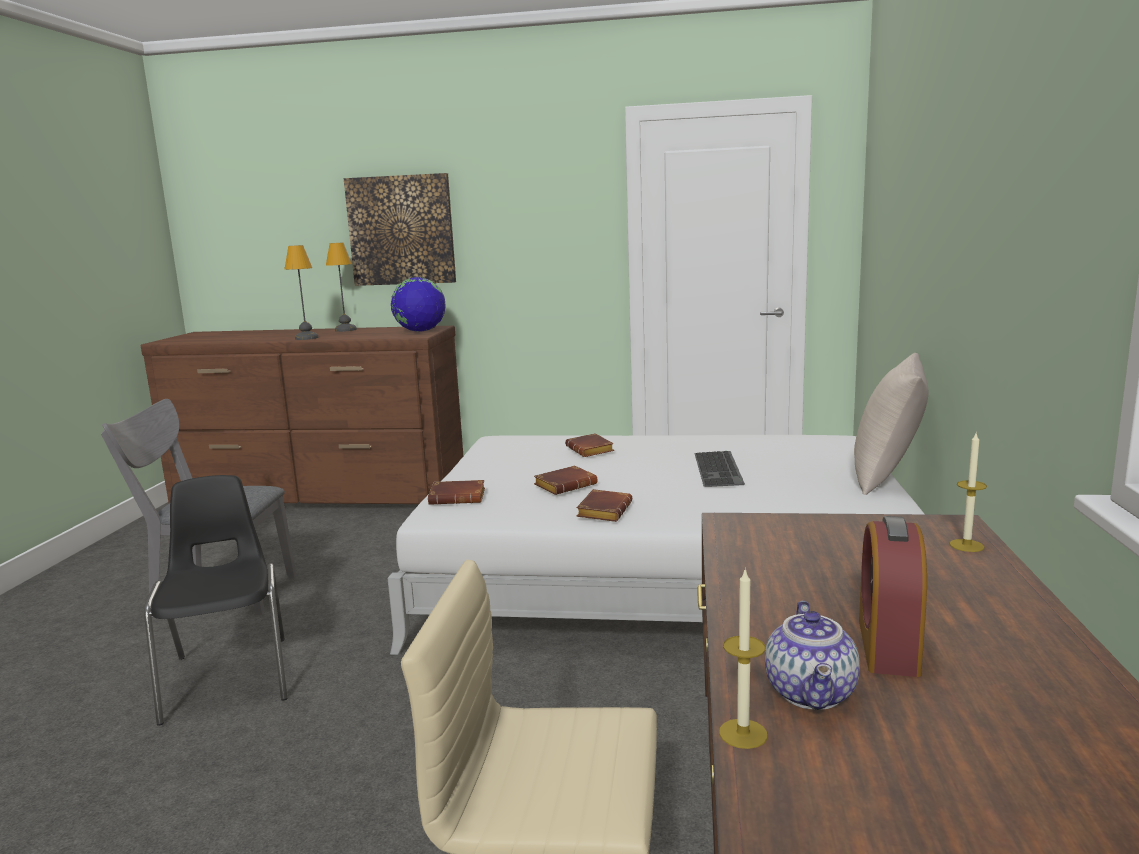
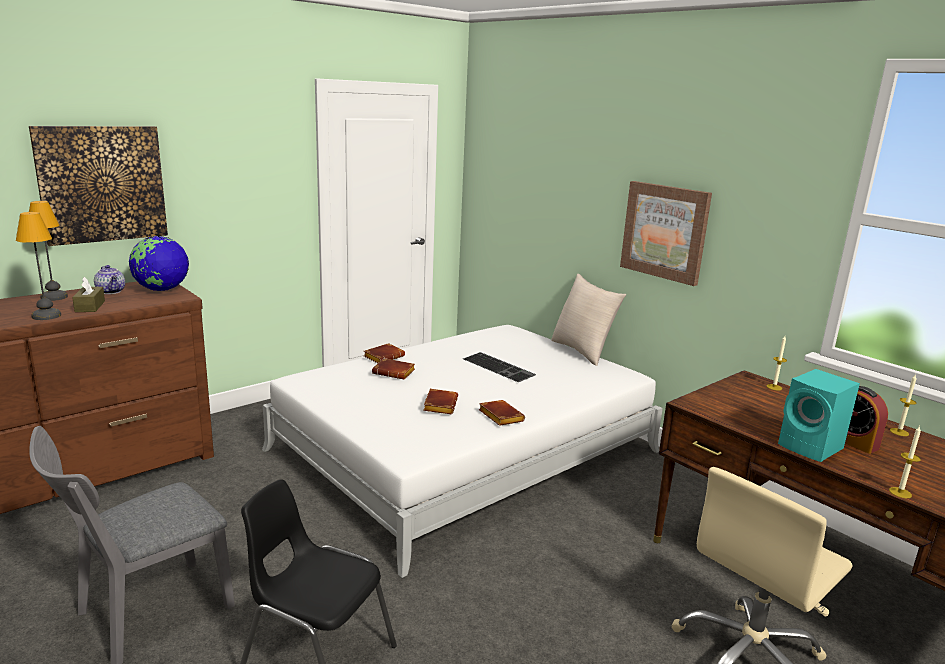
camera: 50 degrees left, 5 degrees up
(345, 336) = (90, 306): none -> brown tissue box
(459, 497) = (392, 437): brown book -> brown book (384, 356)
(771, 623) = (812, 448): none -> turquoise speaker
(813, 694) = (879, 469): teapot -> teapot (111, 291)
(975, 262) = (665, 231): none -> picture
(1071, 679) = (899, 432): none -> candle

